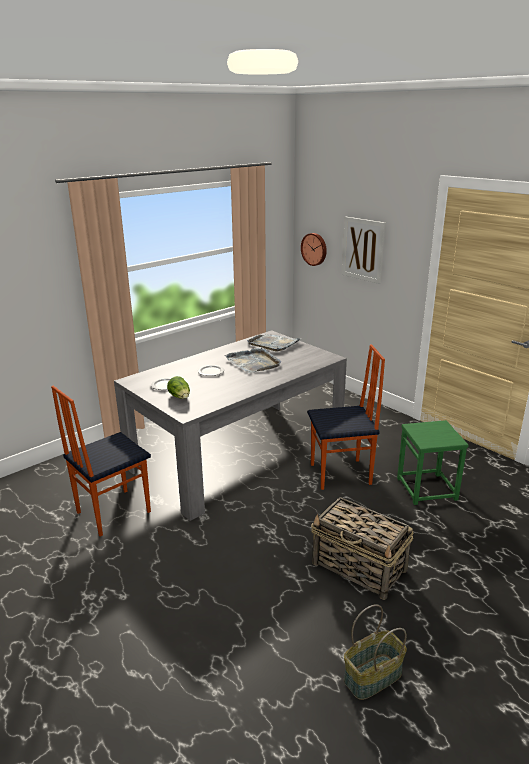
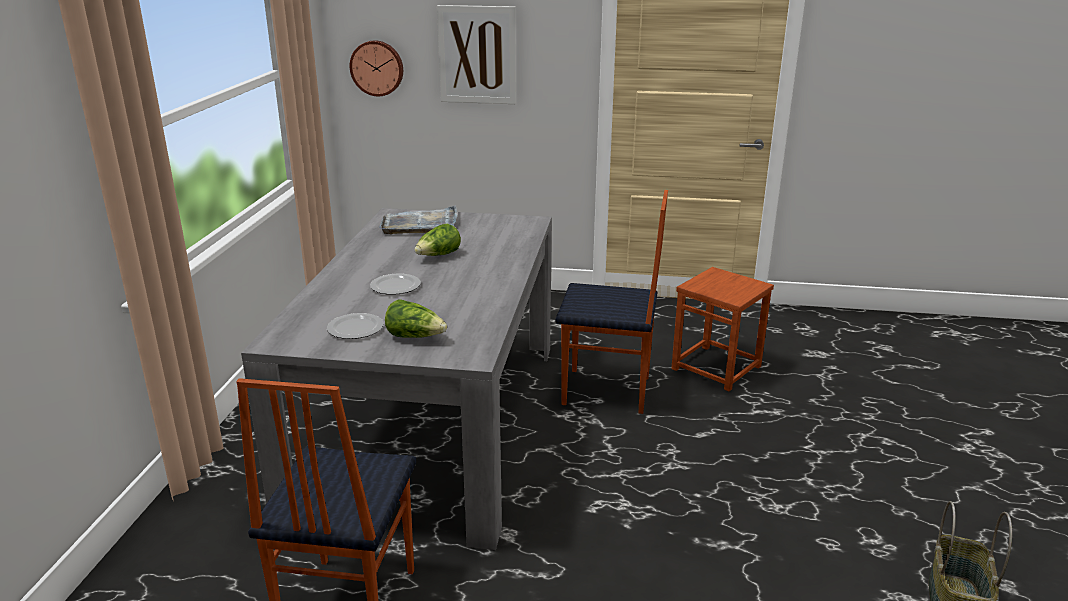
camera: 40 degrees left, 0 degrees up
(254, 362) = (438, 255): grey tray -> lettuce
(341, 475) = (607, 392): chair -> chair turned 60 degrees clockwise
(360, 567) = (776, 491): basket -> none
(427, 489) = (716, 367): green stool -> brown stool

